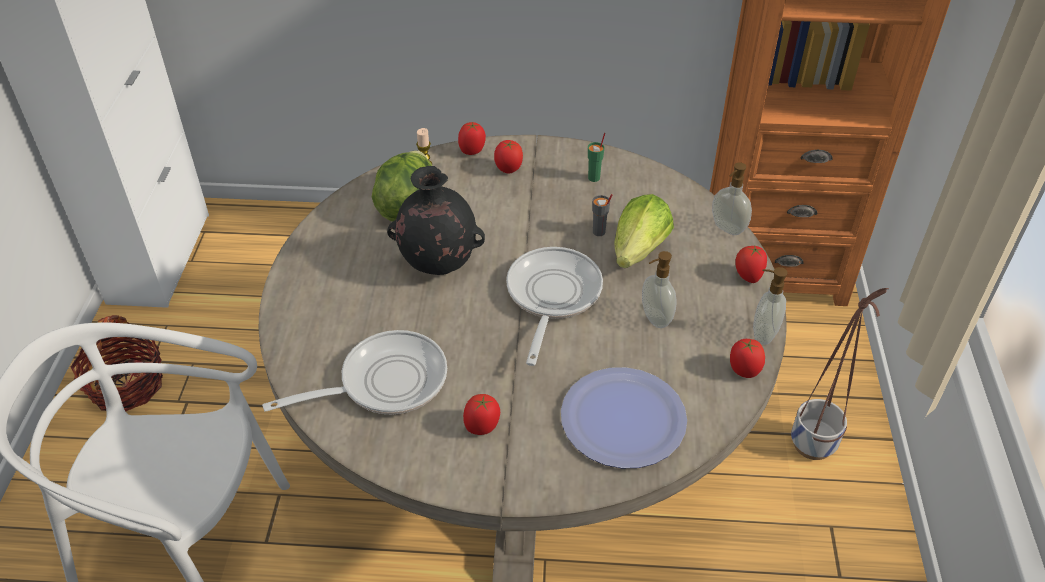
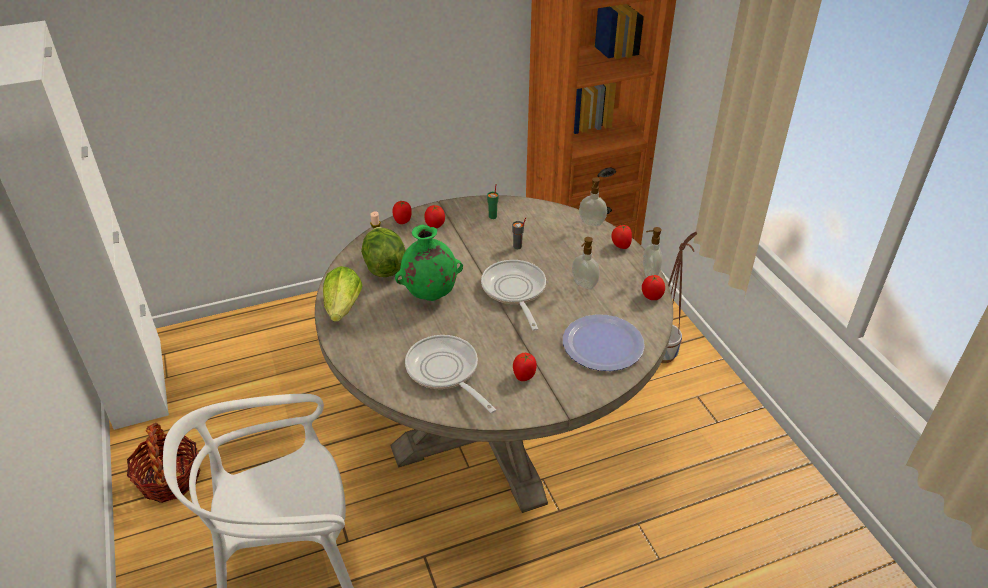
camera: 25 degrees left, 5 degrees down
(384, 382) = (445, 372): frying pan -> frying pan turned 75 degrees counterclockwise
(438, 265) = (430, 295): black vase -> green vase
(639, 250) = (549, 250): lettuce -> lettuce (343, 308)

